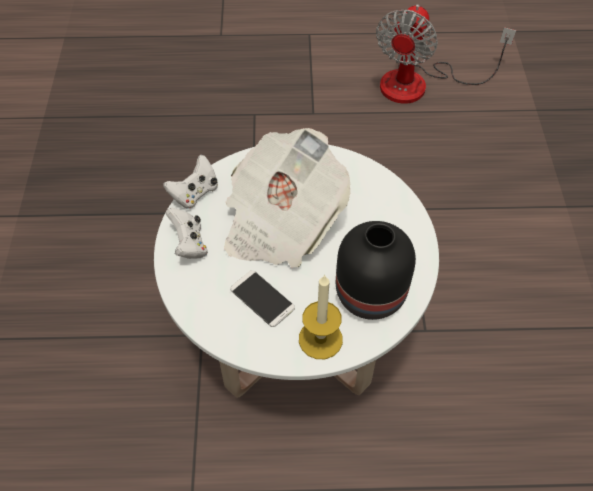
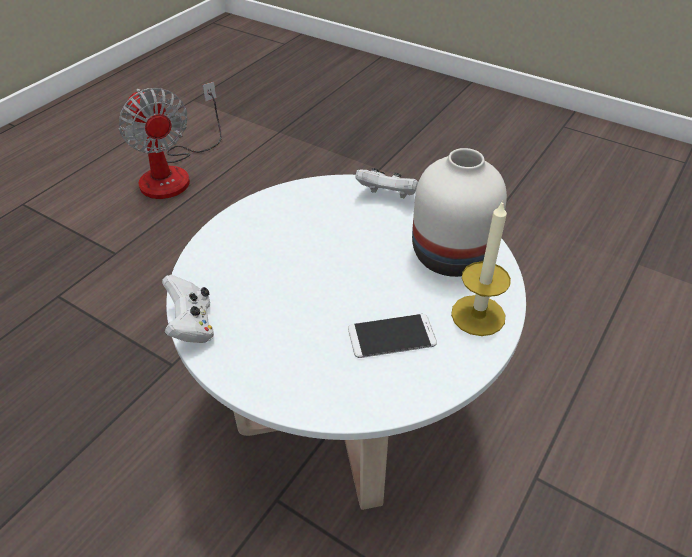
camera: 55 degrees left, 10 degrees down
(189, 244) = (259, 365): white game controller -> white game controller (388, 196)
(281, 221) = (305, 274): newspaper -> none
(372, 294) = (453, 254): black vase -> white vase

